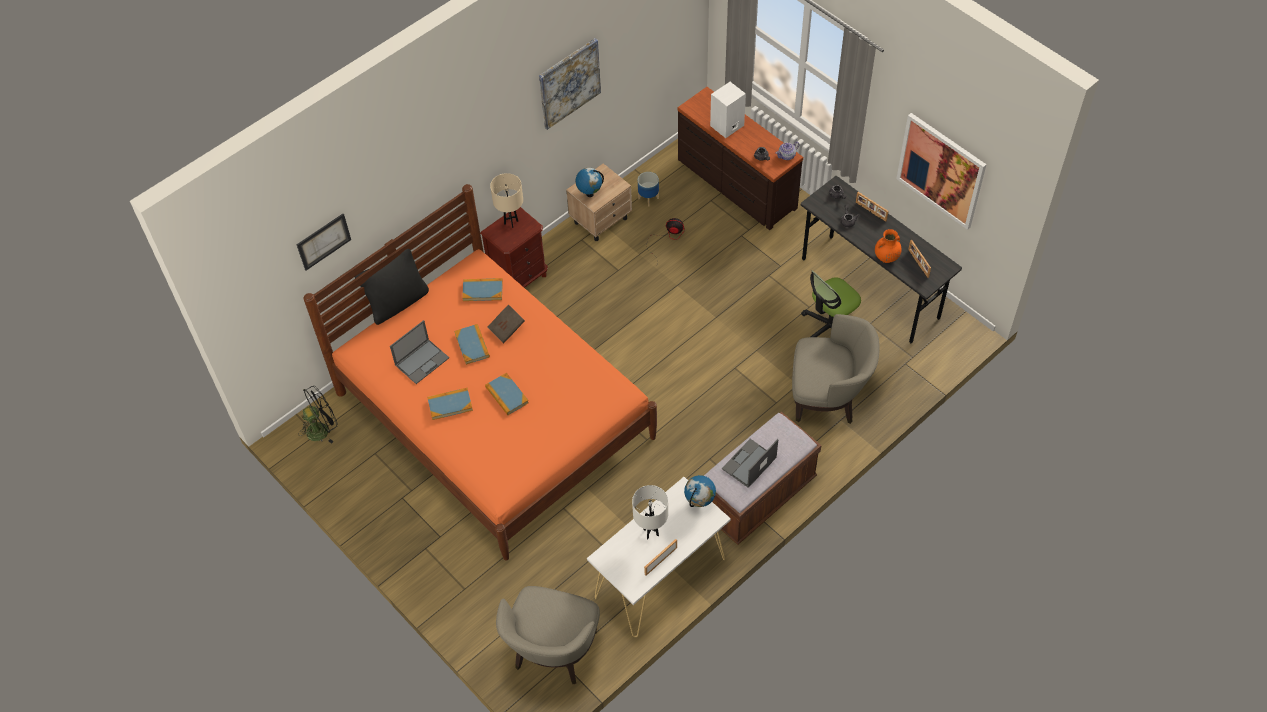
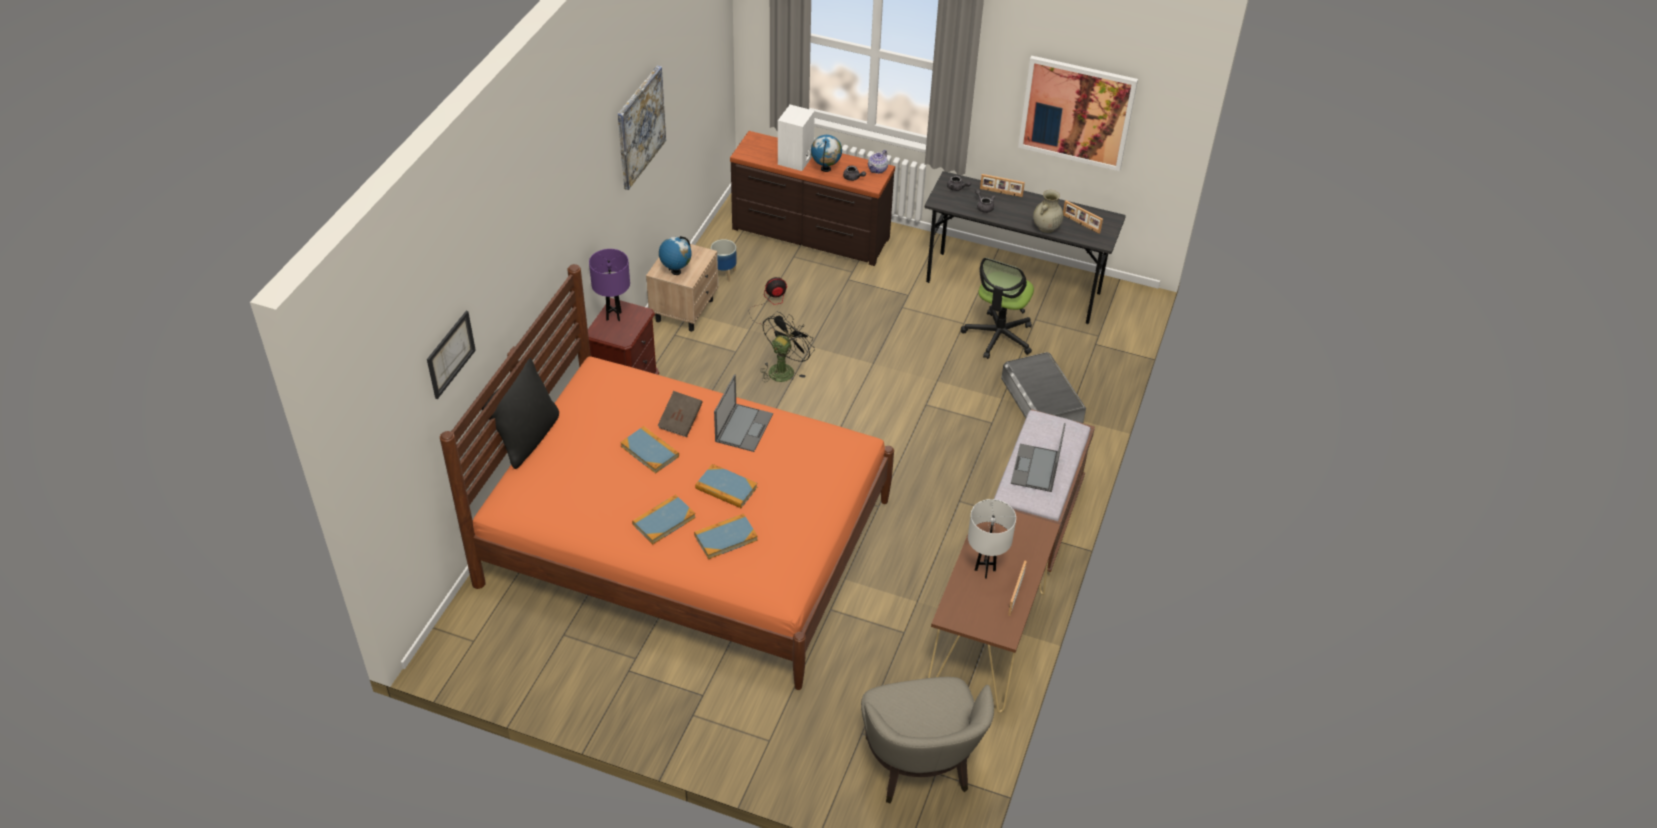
camera: 30 degrees left, 10 degrees down
(322, 429) = (478, 632): black fan -> black fan (784, 369)
(422, 361) = (599, 487): laptop -> laptop (744, 427)
(482, 290) = (625, 393): book -> book (726, 538)
(511, 222) = (614, 316): beige table lamp -> purple table lamp
(659, 578) = (986, 640): white console table -> brown console table
(699, 502) = (1016, 520): globe -> globe (826, 169)
(828, 397) = (1042, 400): beige armchair -> grey storage box
(886, 257) = (1046, 228): orange vase -> beige vase

